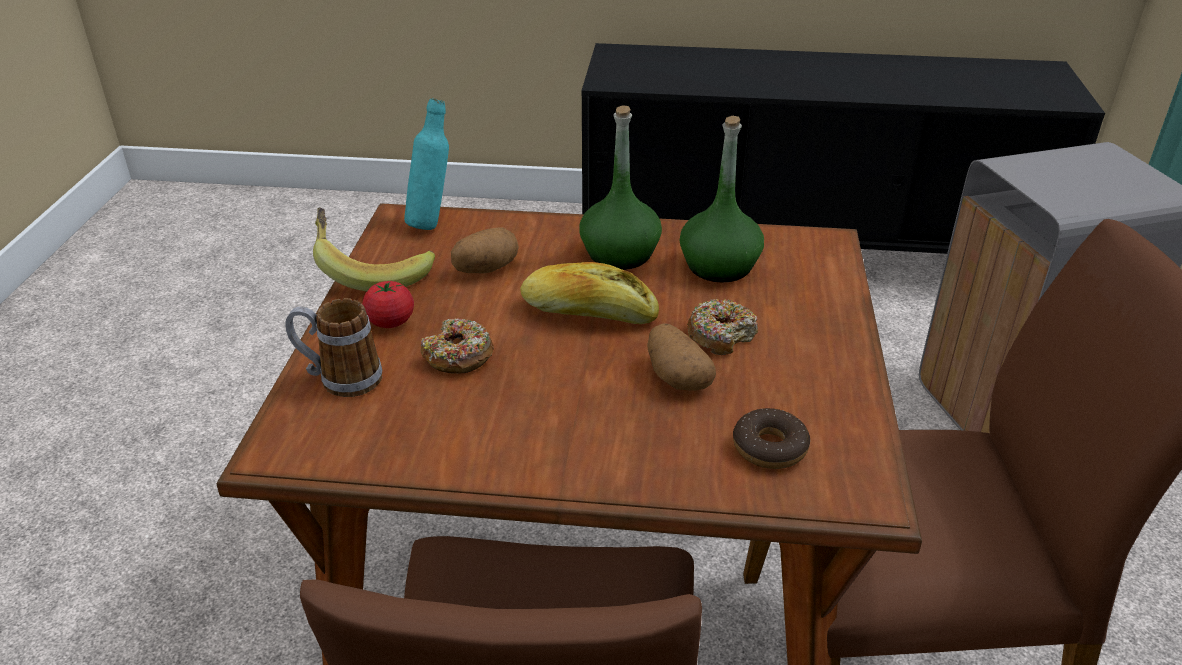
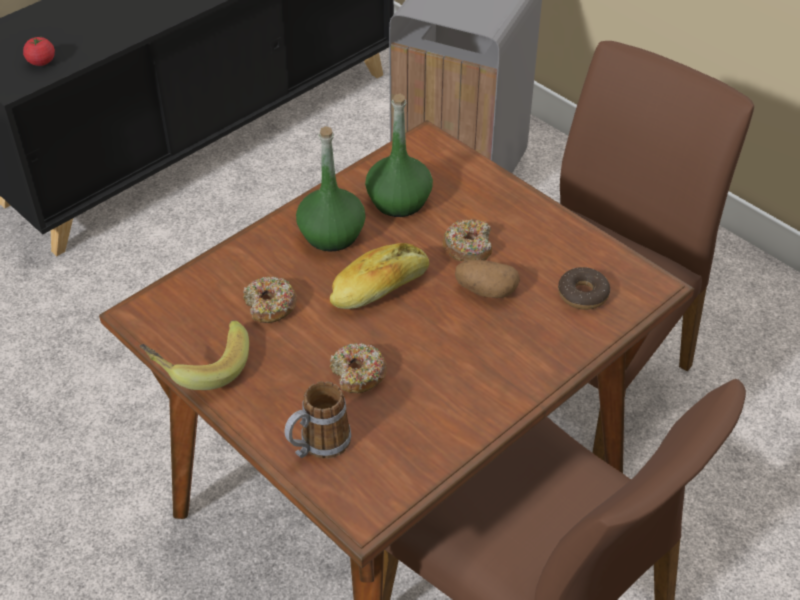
camera: 50 degrees left, 10 degrees up
(390, 321) = (278, 388): tomato -> tomato (41, 62)
(432, 222) = (172, 301): turquoise bottle -> none
(486, 268) = (270, 306): potato -> donut

